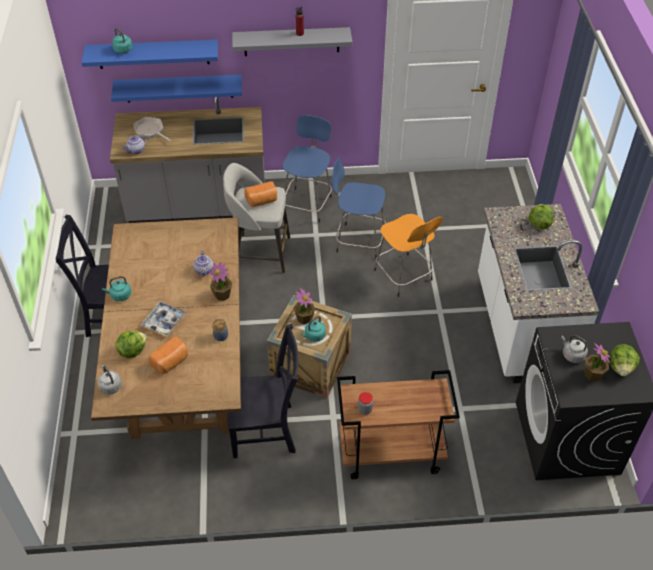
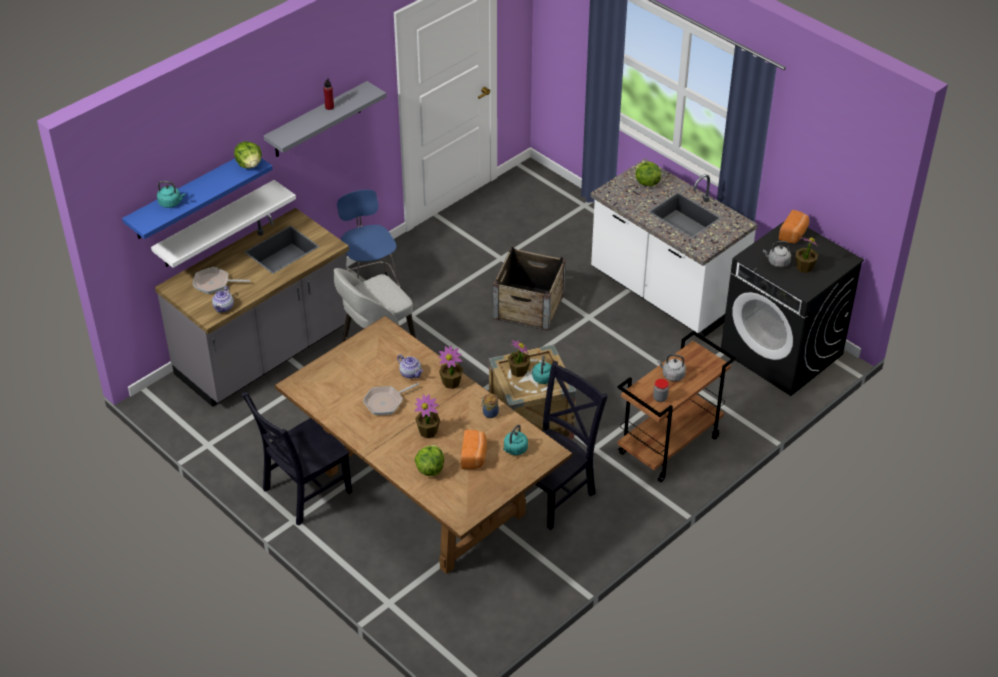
camera: 40 degrees left, 5 degrees down
(110, 386) = (446, 504): grey kettle -> grey kettle (672, 375)
(120, 295) = (361, 436): turquoise kettle -> turquoise kettle (514, 449)
(164, 281) = (386, 402): none -> frying pan
(164, 321) = (428, 431): tray -> potted plant
(179, 88) = (215, 225): blue shelf -> white shelf
(262, 201) = (380, 294): bread -> bread (793, 234)
(358, 241) = (455, 299): blue stool -> none
(404, 276) = (529, 306): orange stool -> crate
(621, 367) = (817, 252): lettuce -> lettuce (249, 165)

